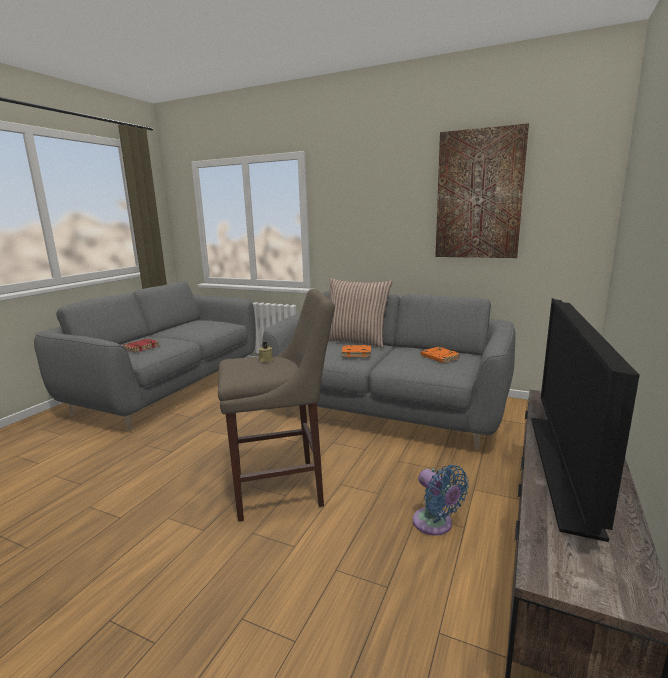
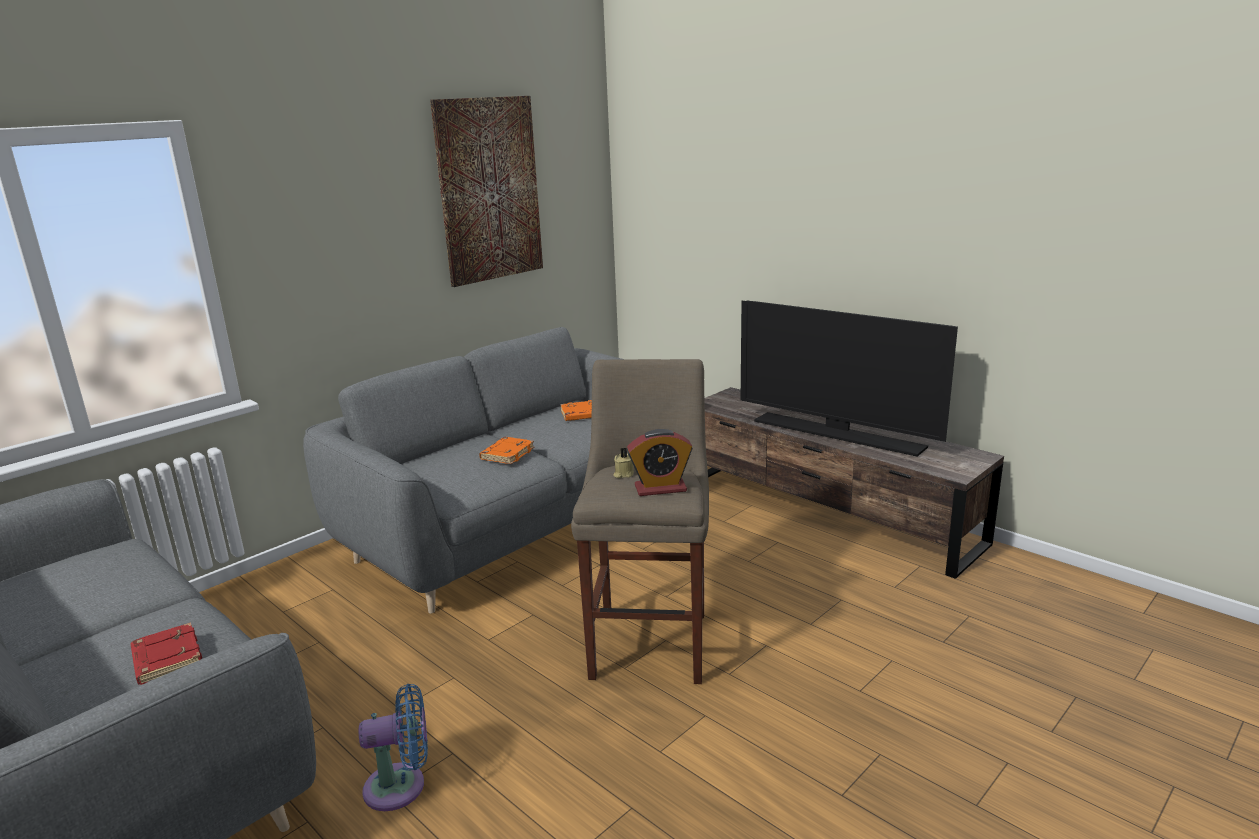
camera: 70 degrees left, 5 degrees up
(244, 371) = (660, 488): none -> alarm clock
(355, 341) = (441, 449): pillow -> none
(435, 524) = (768, 555): blue fan -> blue fan (401, 786)

